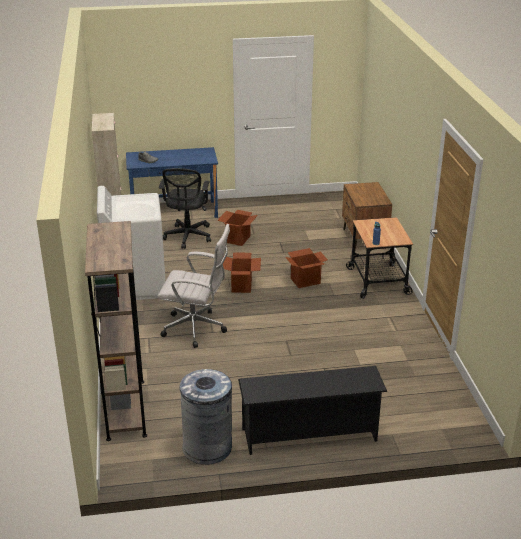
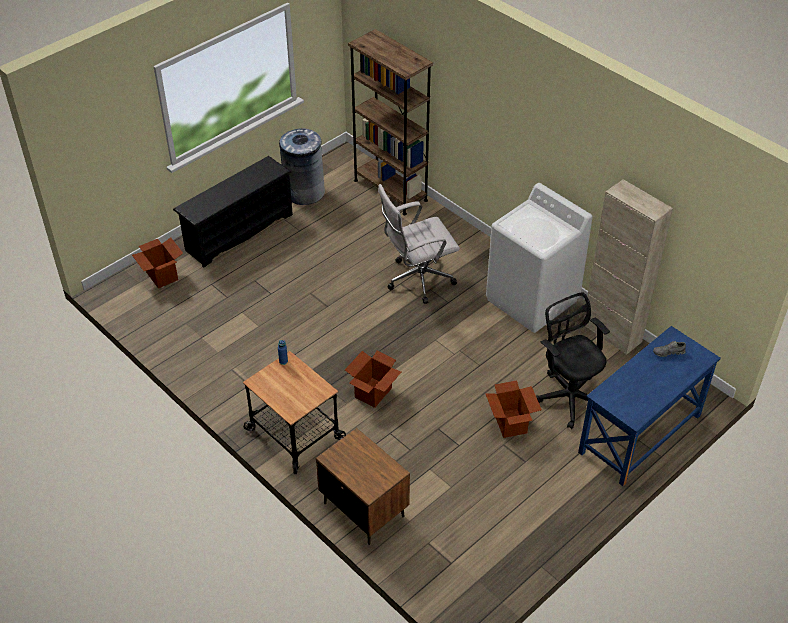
camera: 145 degrees right, 15 degrees up
(241, 286) = (431, 351): cardboard box -> cardboard box (162, 276)

